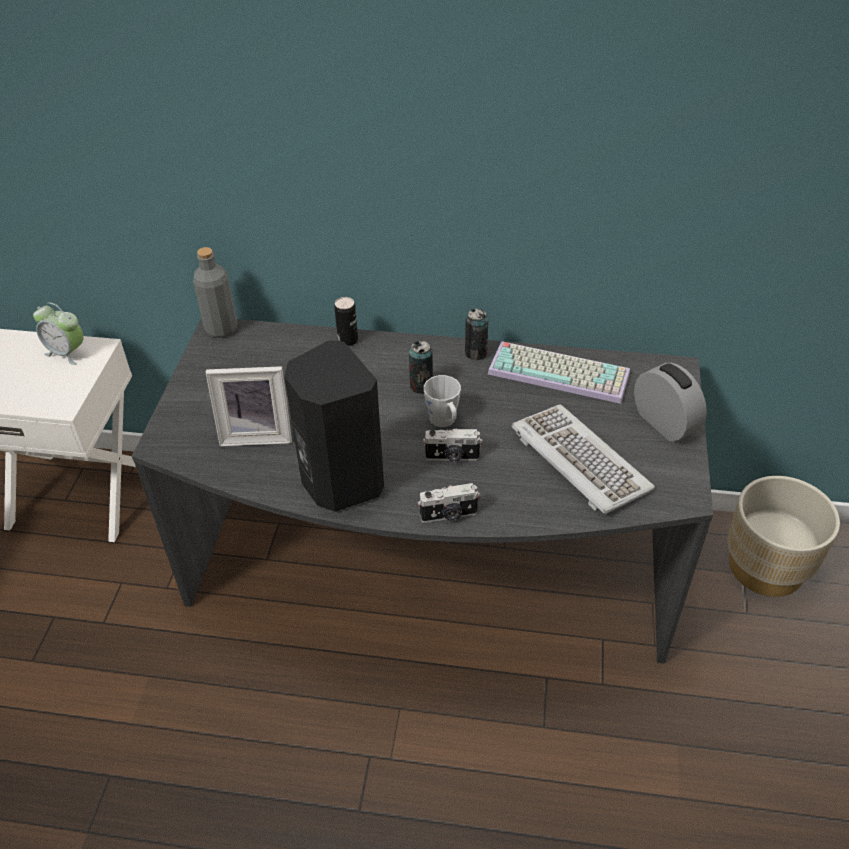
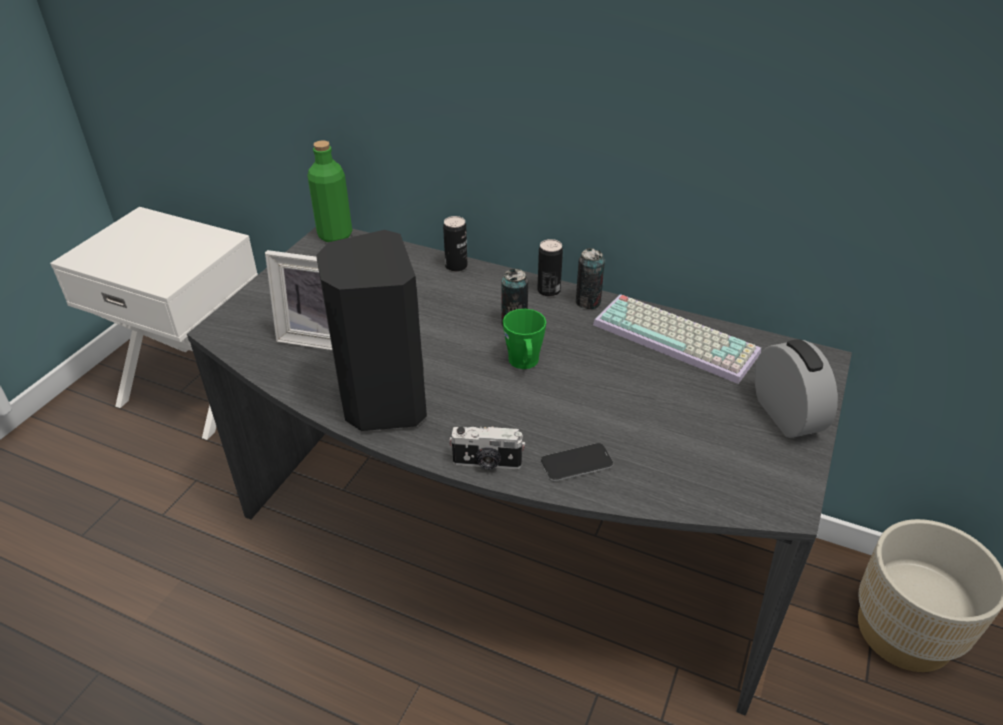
camera: 15 degrees right, 5 degrees down
(67, 353) = (194, 238): alarm clock -> none
(221, 329) = (335, 235): grey bottle -> green bottle
(438, 348) = (548, 290): none -> can
(444, 421) = (524, 363): grey mug -> green mug
(452, 457) = (517, 402): camera -> none
(519, 499) = (576, 463): none -> phone
(578, 461) = (664, 436): keyboard -> none

